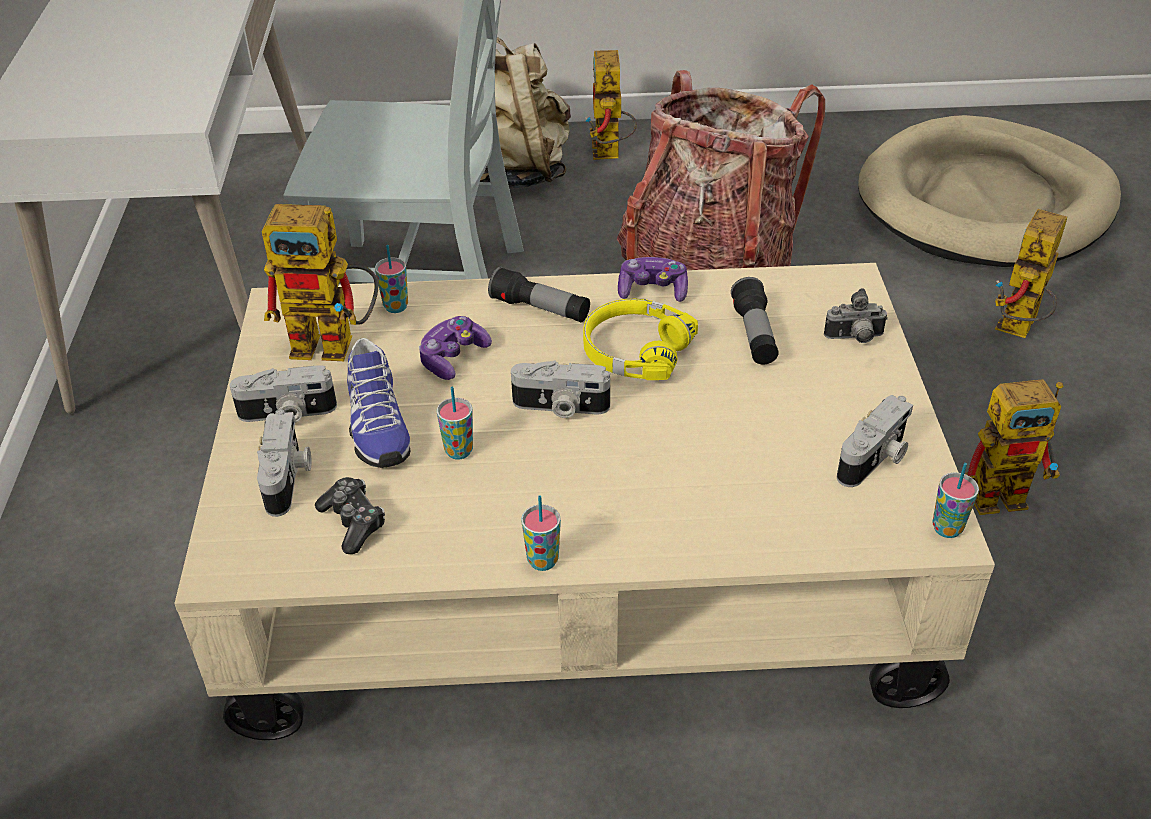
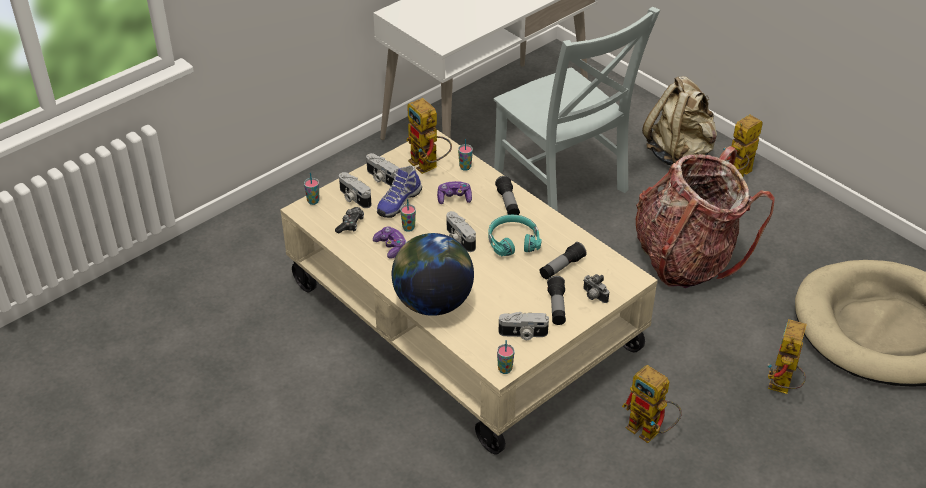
camera: 50 degrees right, 0 degrees up
(288, 478) = (353, 198): camera -> camera turned 90 degrees clockwise
(542, 561) = (379, 276): cup -> cup (313, 201)
(635, 351) = (513, 241): yellow headphones -> turquoise headphones
(652, 291) = (556, 226): game controller -> game controller (391, 247)
(688, 527) = (432, 303): none -> globe
(842, 388) = (556, 307): none -> flashlight
(1018, 330) = (782, 388): toy robot -> toy robot turned 60 degrees counterclockwise

